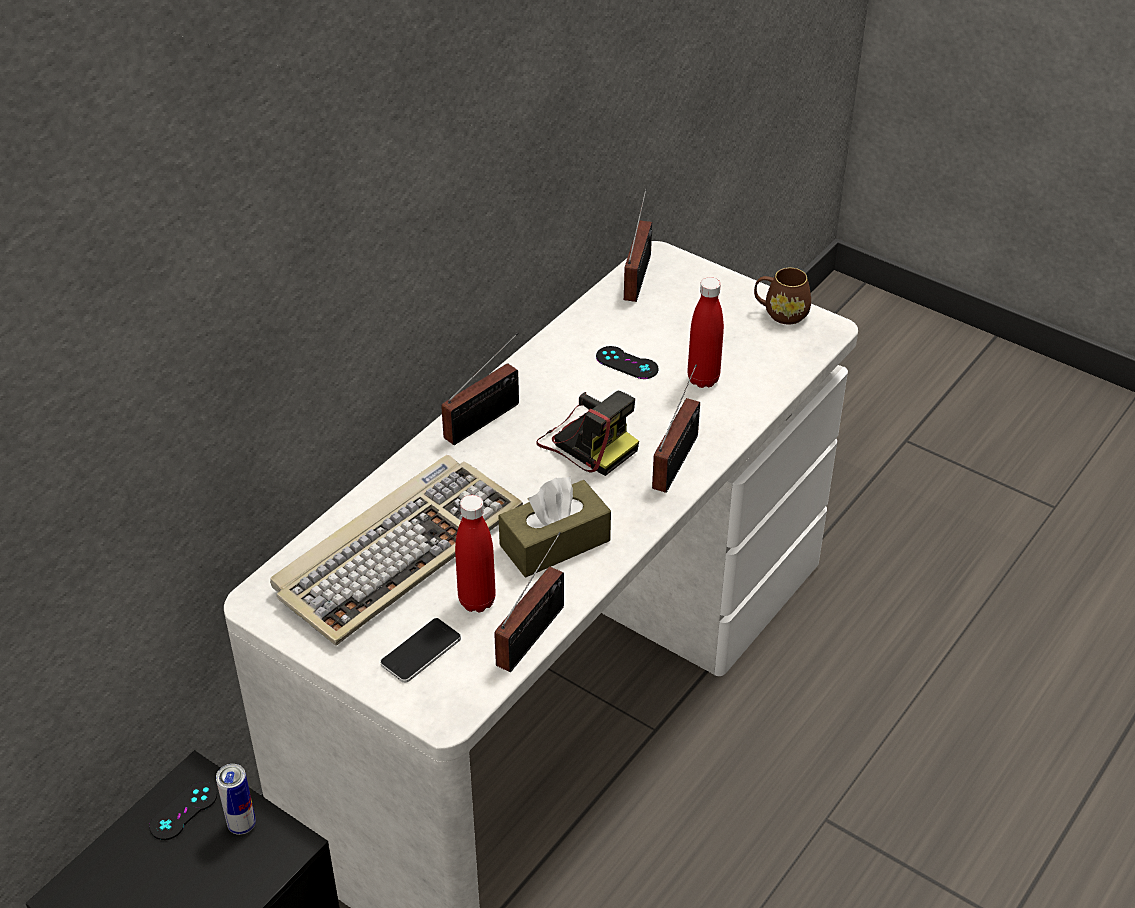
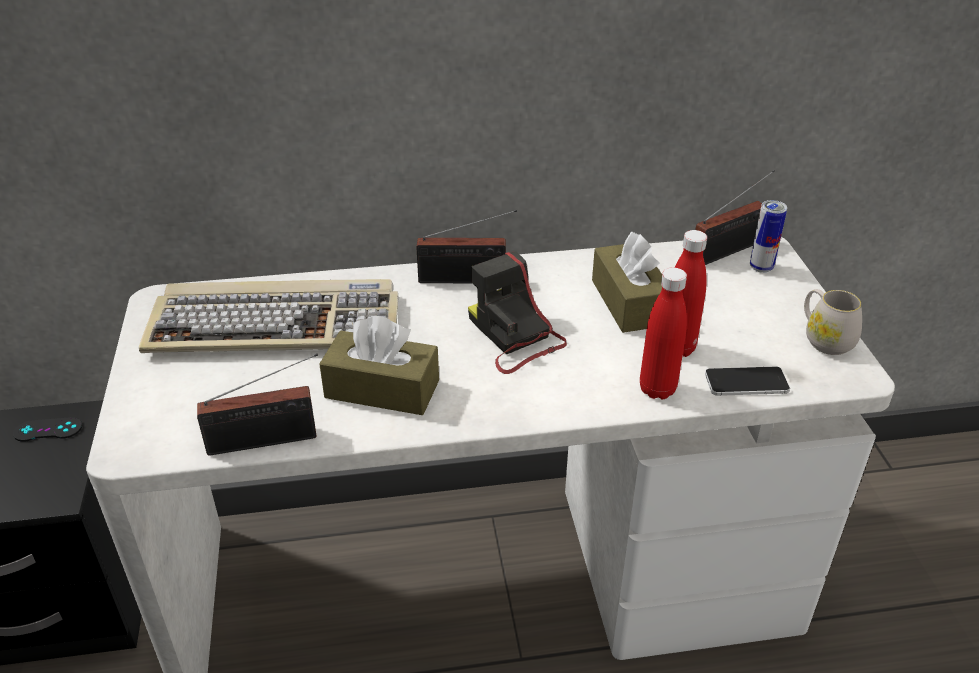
camera: 45 degrees right, 5 degrees down
(242, 825) = (58, 463): can -> can (761, 267)
(421, 651) = (183, 397): phone -> phone (746, 382)
(477, 601) = (269, 390): red bottle -> red bottle (657, 389)
(587, 442) = (514, 337): camera -> camera turned 150 degrees clockwise
(627, 363) = (629, 302): black game controller -> brown tissue box
(678, 459) = (568, 392): radio -> none
(780, 313) = (824, 339): brown mug -> white mug

